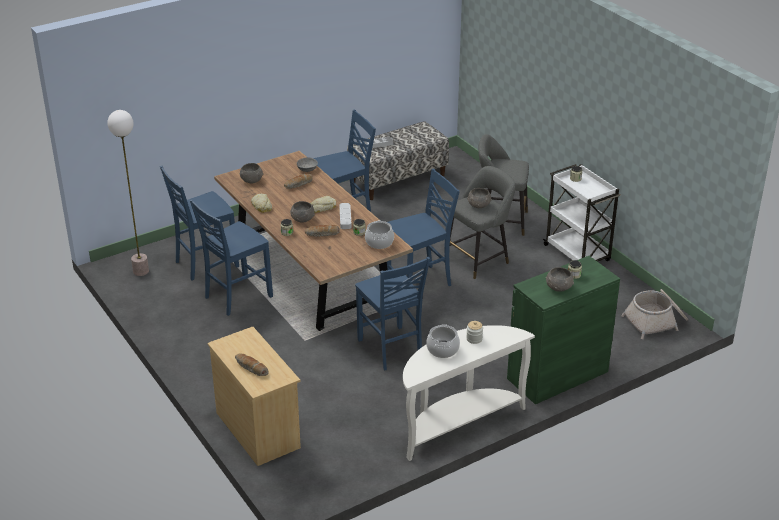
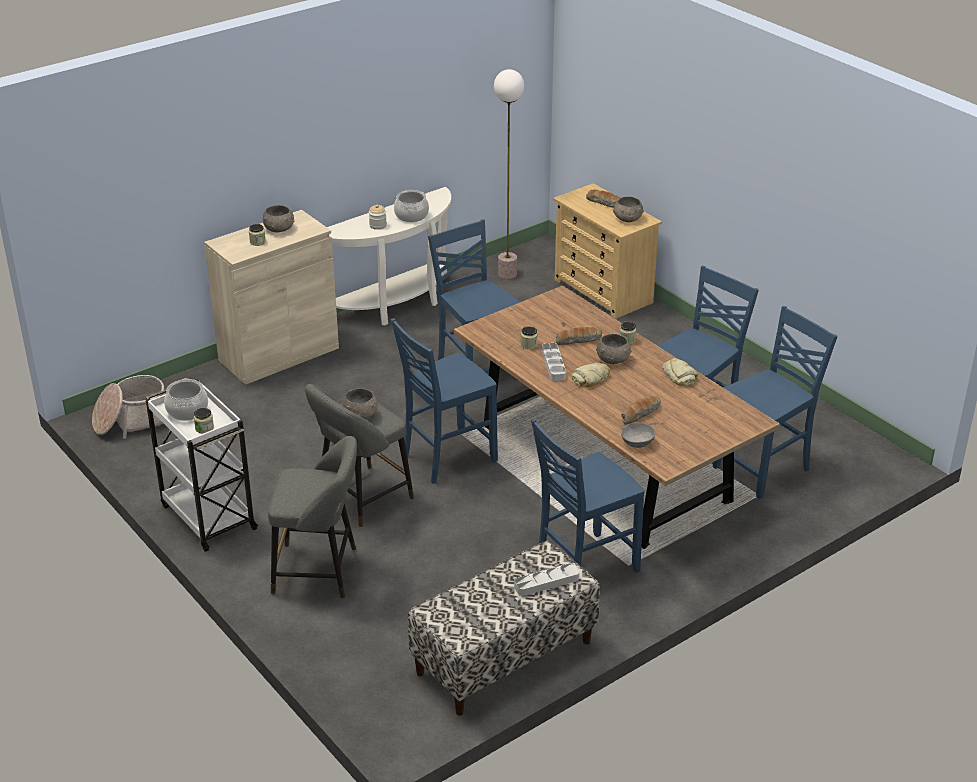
camera: 175 degrees right, 0 degrees up
(141, 271) = (847, 453): floor lamp -> floor lamp (507, 274)
(251, 180) = (716, 418): grey bowl -> grey bowl (627, 219)
(379, 242) = (498, 333): cooking pot -> cooking pot (187, 410)
(557, 375) = (279, 354): green cabinet -> beige cabinet

